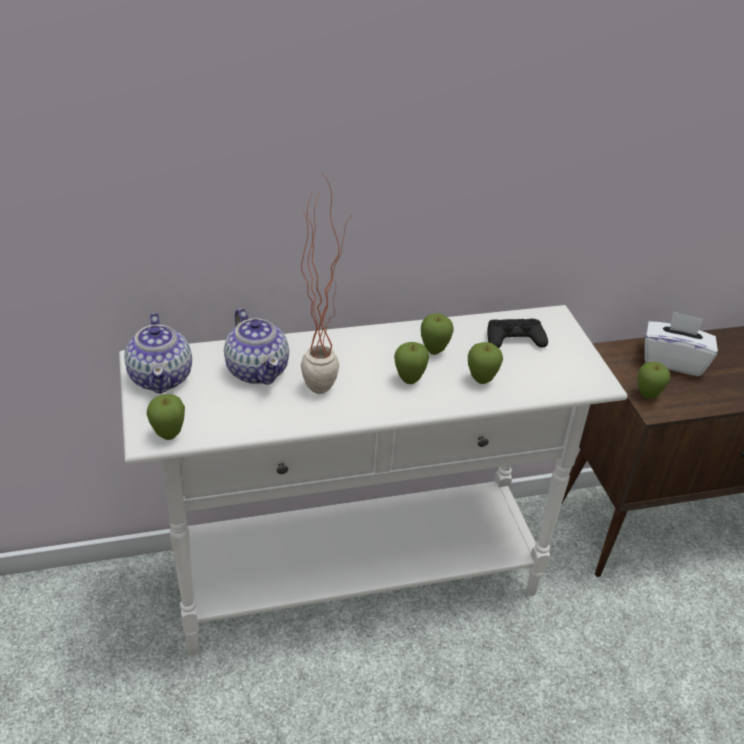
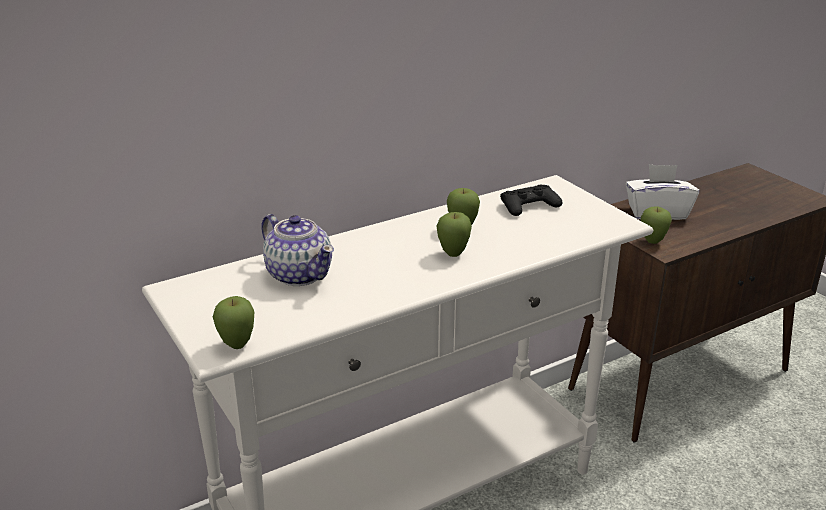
camera: 15 degrees left, 10 degrees down
(161, 377) = (201, 299): teapot -> none
(323, 381) = (371, 270): potted plant -> none
(481, 381) = (520, 242): apple -> none

